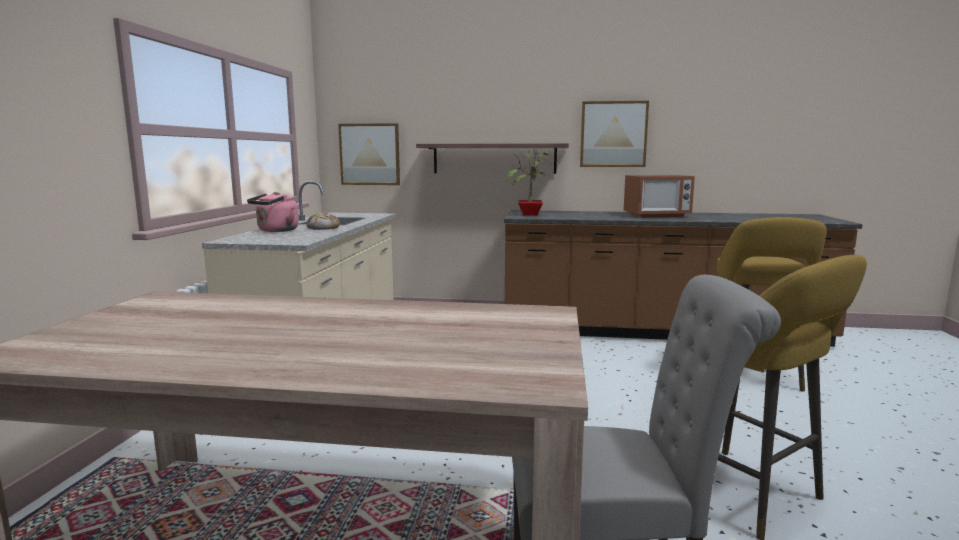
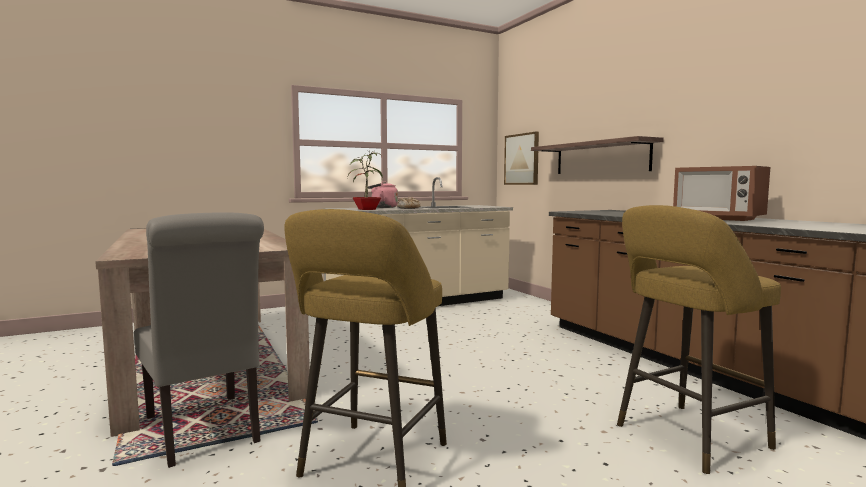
camera: 55 degrees right, 5 degrees down
(530, 215) = (590, 211): potted plant -> potted plant (365, 209)
(613, 134) = (711, 121): picture -> none

